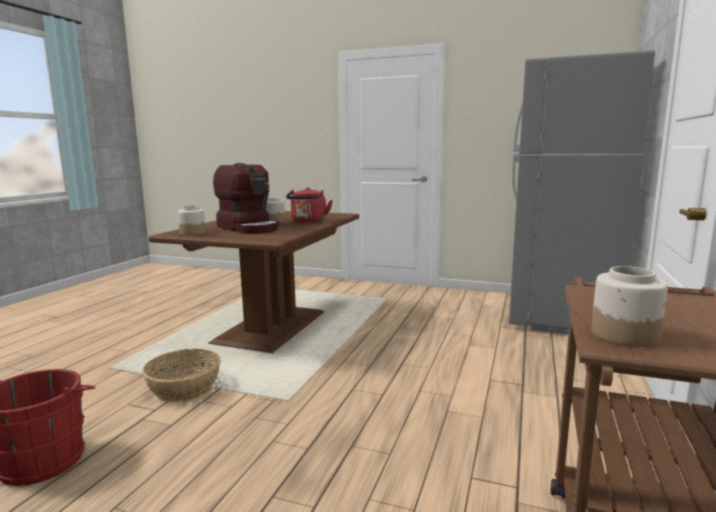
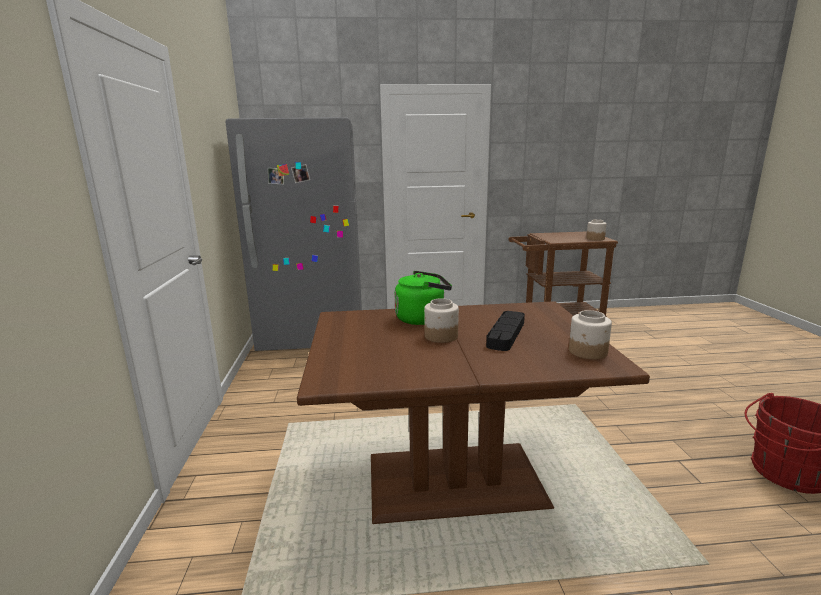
camera: 115 degrees left, 5 degrees up
(184, 388) = (636, 464): basket -> none
(249, 228) = (506, 334): coffee machine -> black tray
(308, 222) = (423, 318): red kettle -> green kettle

